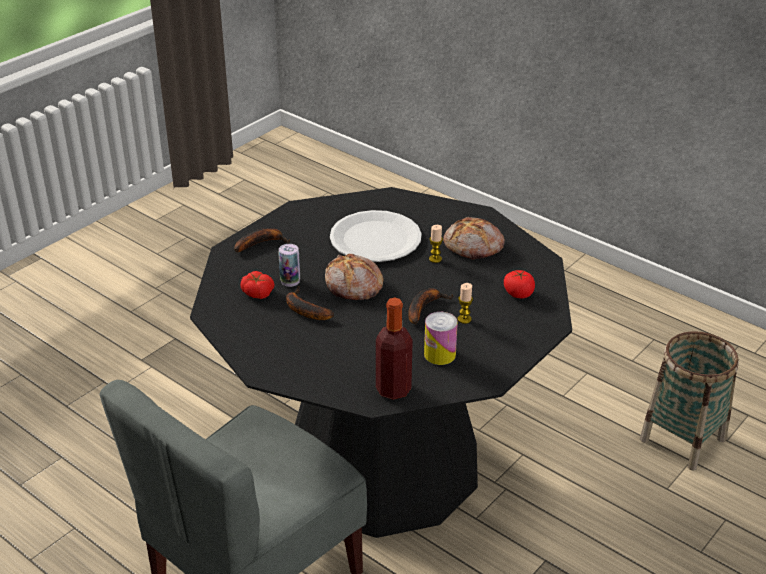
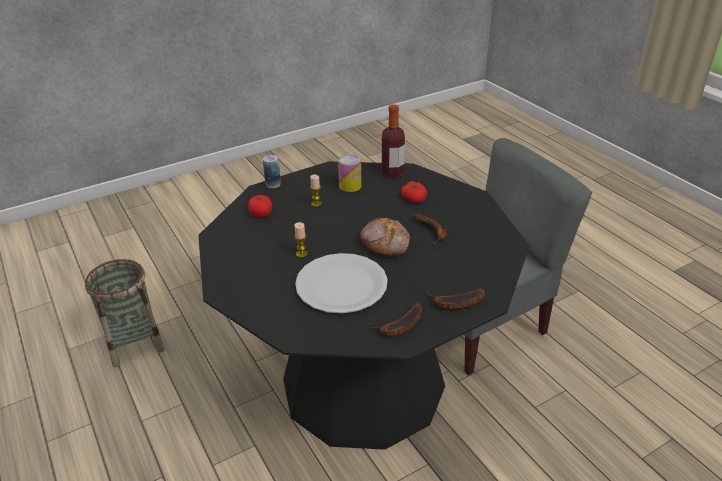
camera: 160 degrees left, 0 degrees up
(257, 293) = (468, 253): tomato -> tomato (414, 198)
(290, 281) = (437, 258): can -> can (273, 184)
(424, 307) = (339, 217): banana -> banana (399, 327)
(474, 247) = (259, 258): bread -> none

